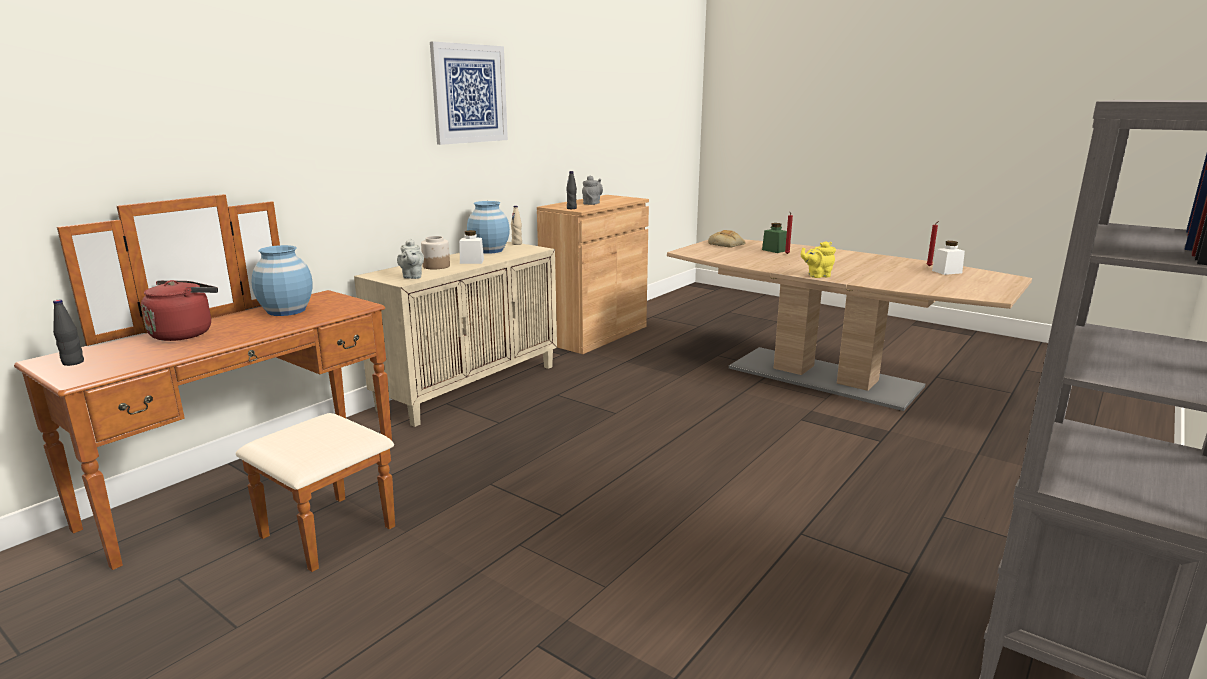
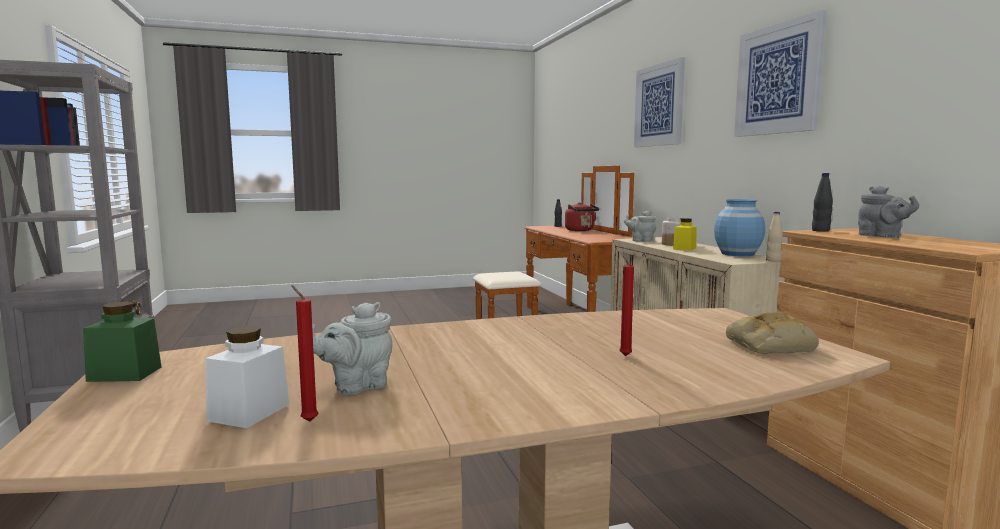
camera: 125 degrees right, 10 degrees down
(286, 311) = (602, 236): blue vase -> none
(298, 97) = (659, 105): none -> picture
(472, 261) = (684, 249): white jar -> yellow jar
(774, 250) = (672, 358): green jar -> green jar (125, 374)
(817, 276) = (452, 326): yellow teapot -> none
(902, 269) = (356, 386): none -> grey teapot

